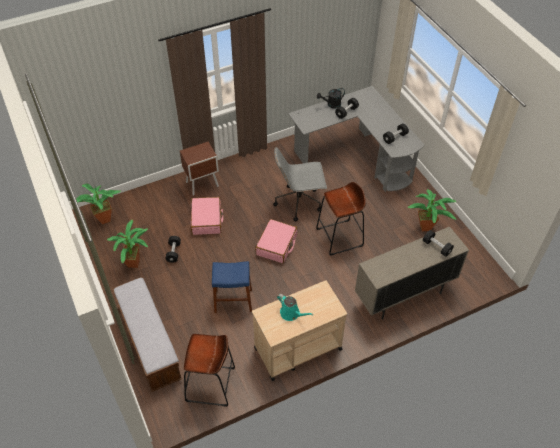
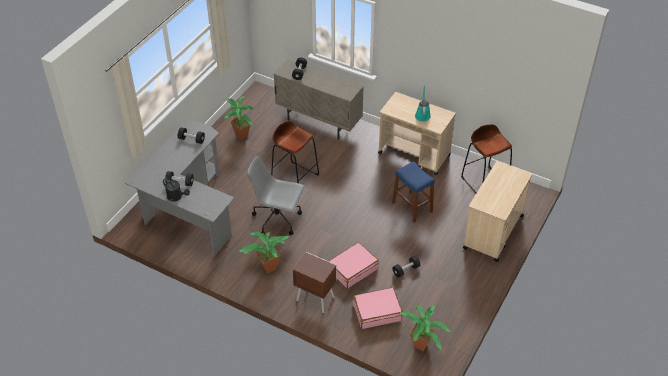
camera: 125 degrees left, 5 degrees down
(135, 262) = (439, 289): potted plant -> potted plant (266, 268)
(149, 343) = (493, 232): bench -> beige cart
(277, 245) = (337, 210): pink suitcase -> pink suitcase (377, 312)
(299, 202) = (278, 220): grey office chair -> grey office chair turned 150 degrees clockwise

